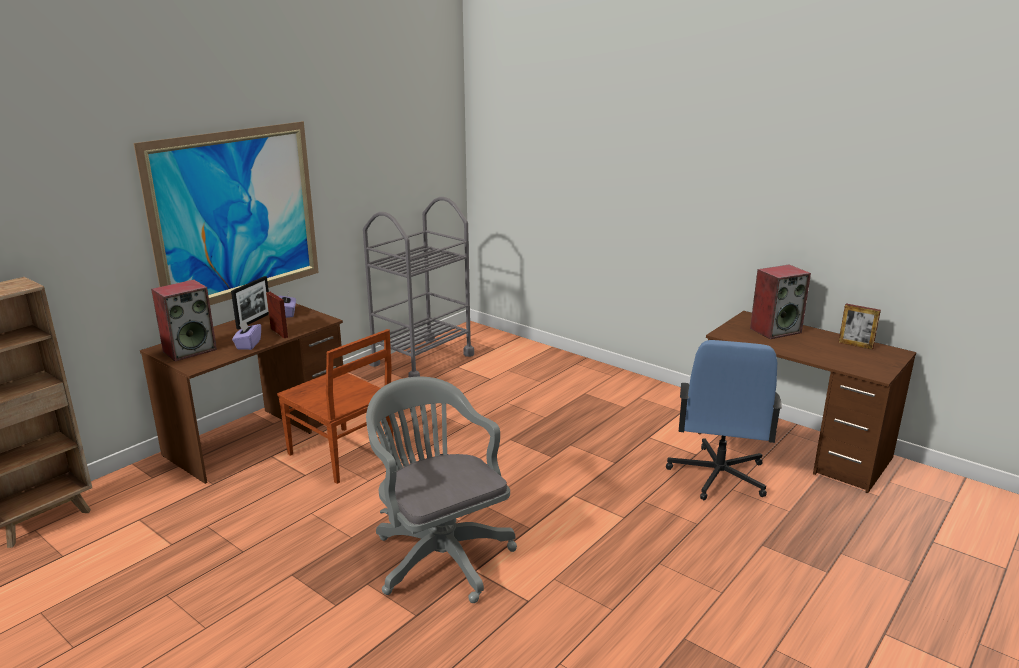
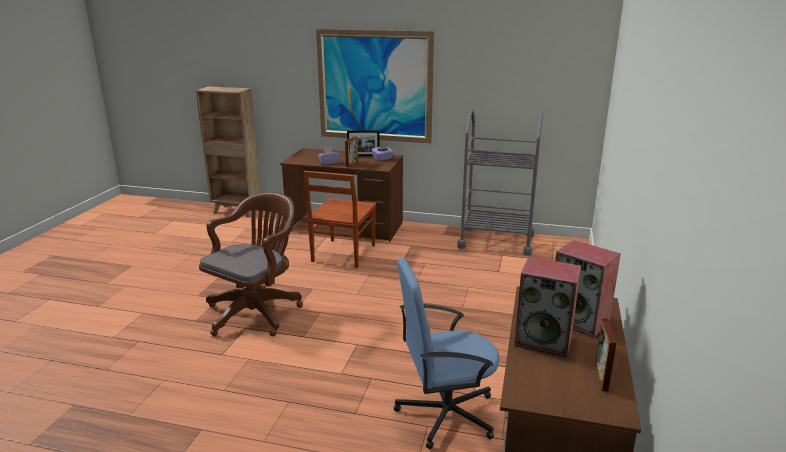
camera: 65 degrees right, 0 degrees up
(190, 350) = (310, 155): speaker -> speaker (544, 341)
(439, 554) = (257, 312): grey office chair -> brown office chair

